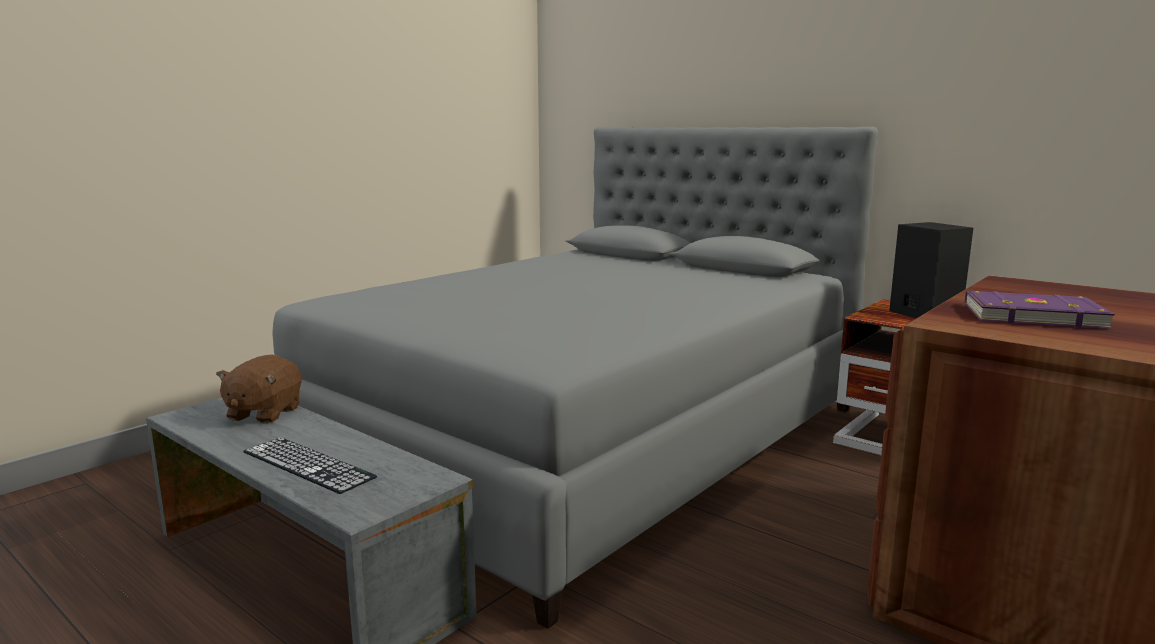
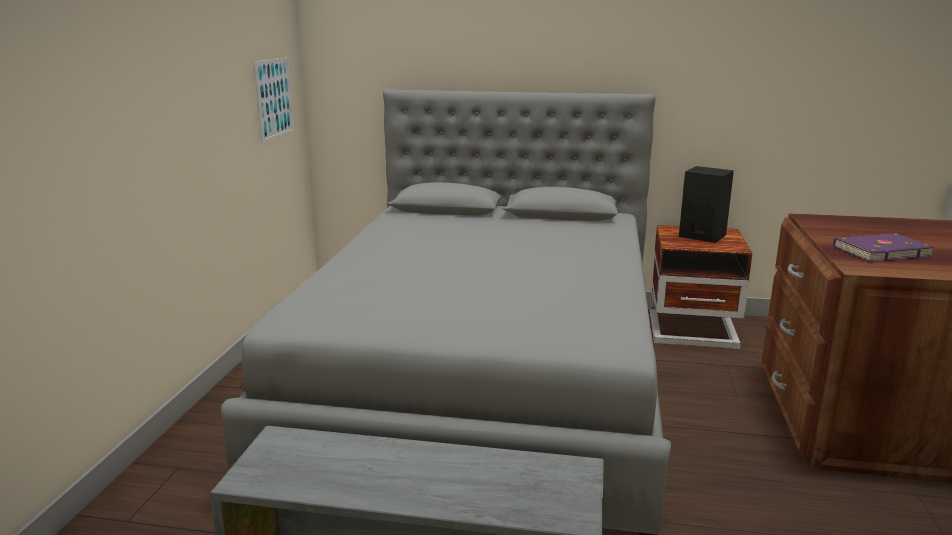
camera: 30 degrees left, 5 degrees up
(263, 413) = (327, 451): brown plush toy -> none
(308, 464) = (462, 489): keyboard -> none
(488, 132) = (274, 98): none -> picture

